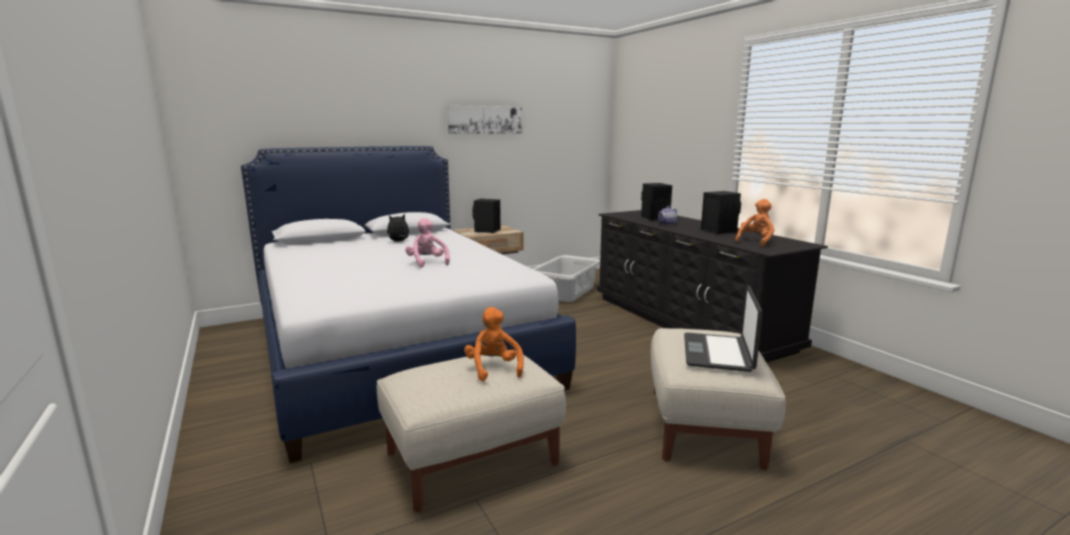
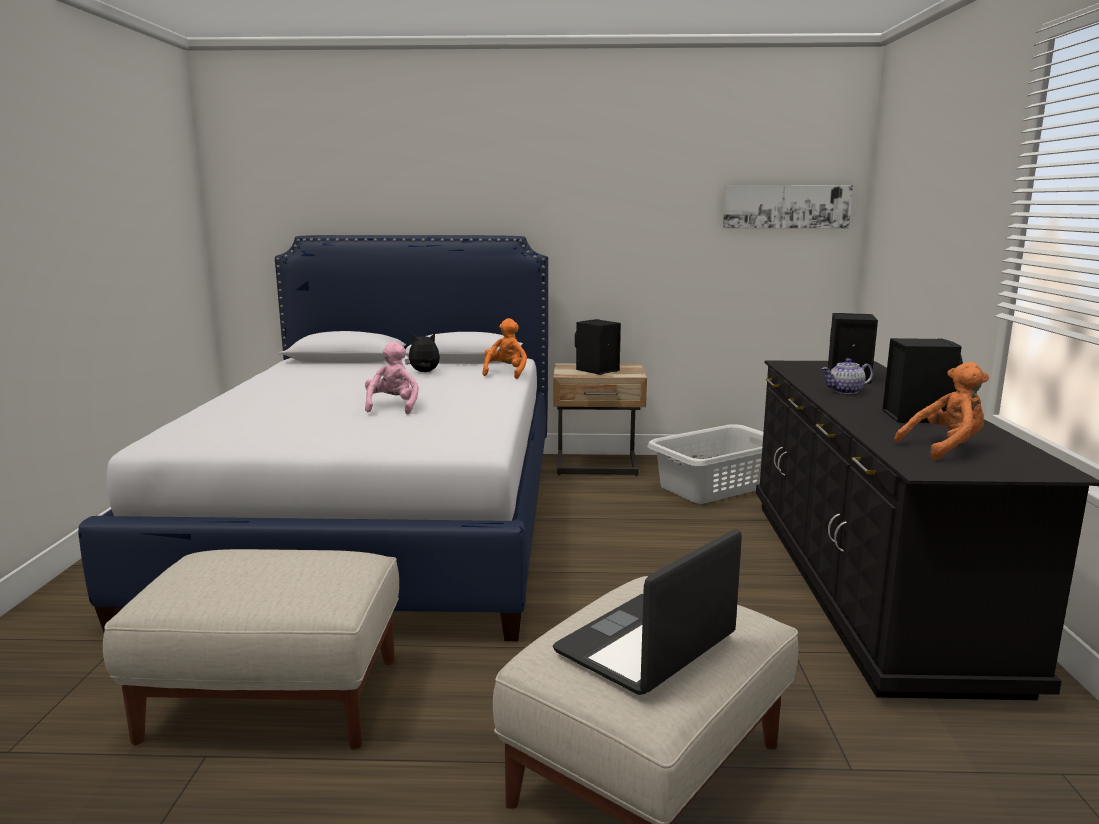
camera: 30 degrees right, 0 degrees up
(485, 120) = (618, 197): picture -> picture (786, 206)
(493, 368) = (296, 575): orange plush toy -> orange plush toy (506, 373)

